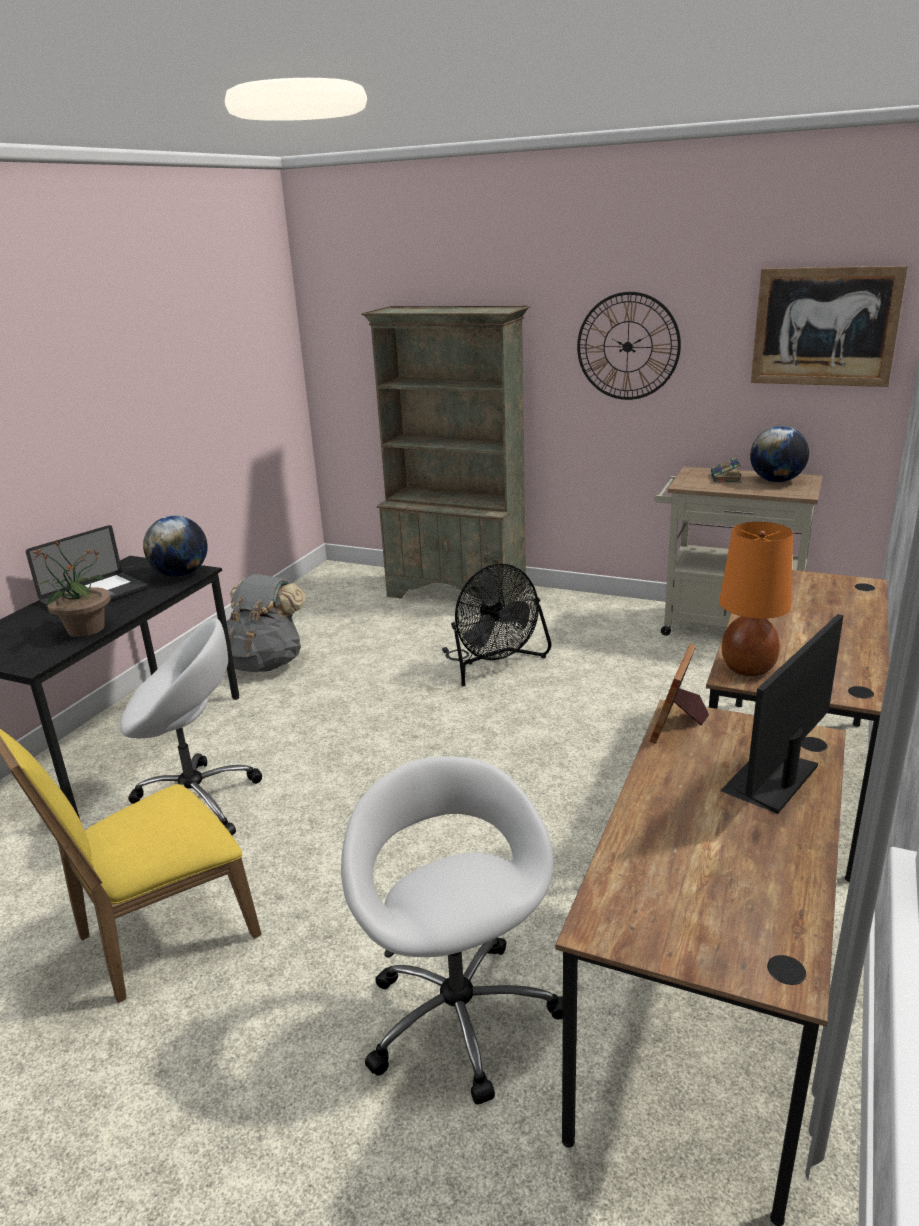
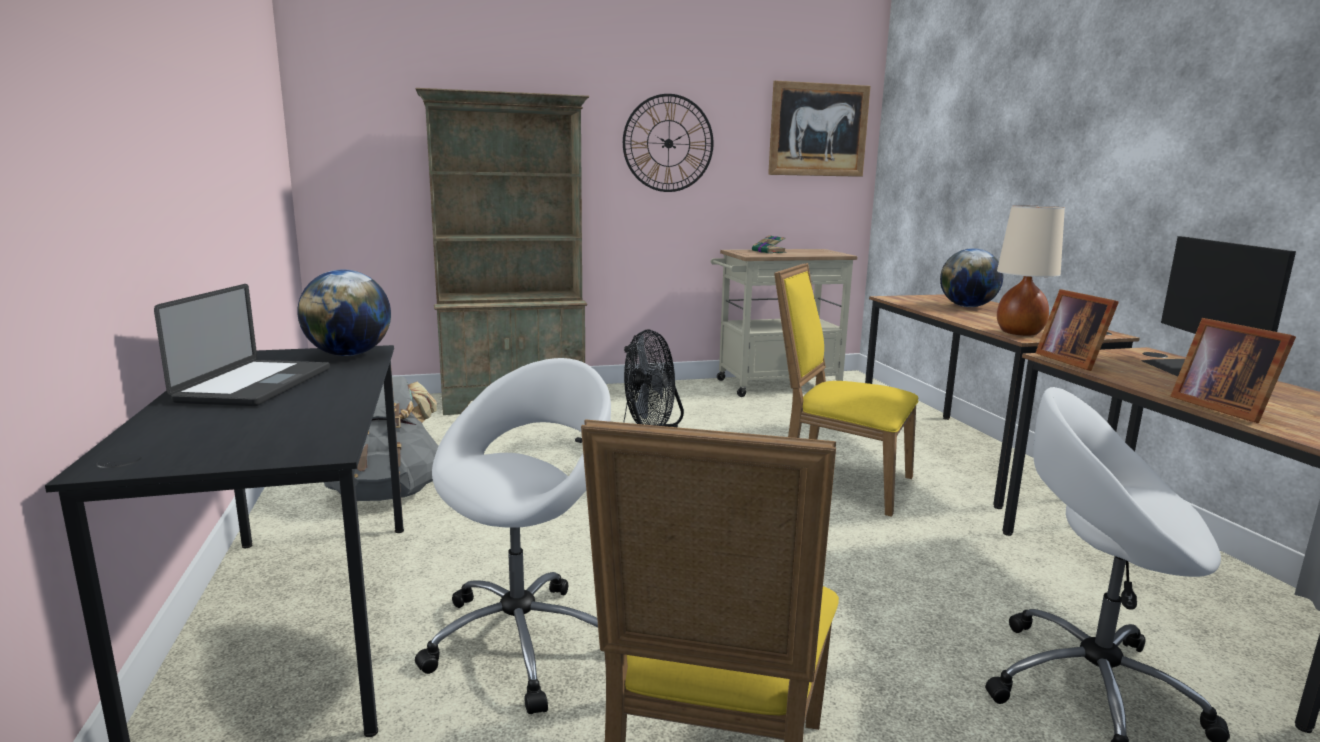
camera: 40 degrees left, 10 degrees down
(85, 630) = (325, 410): potted plant -> none
(593, 762) = (839, 482): none -> yellow chair
(639, 830) = (1221, 407): none -> picture frame
(748, 668) = (1019, 333): orange table lamp -> beige table lamp
(776, 481) = (805, 251): globe -> globe (967, 306)

